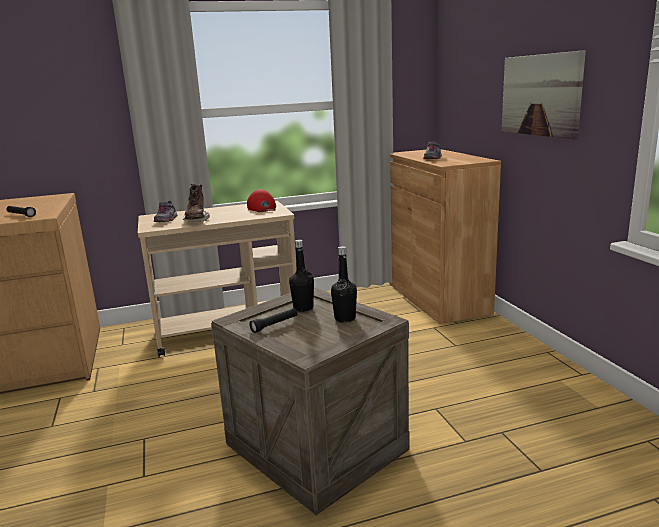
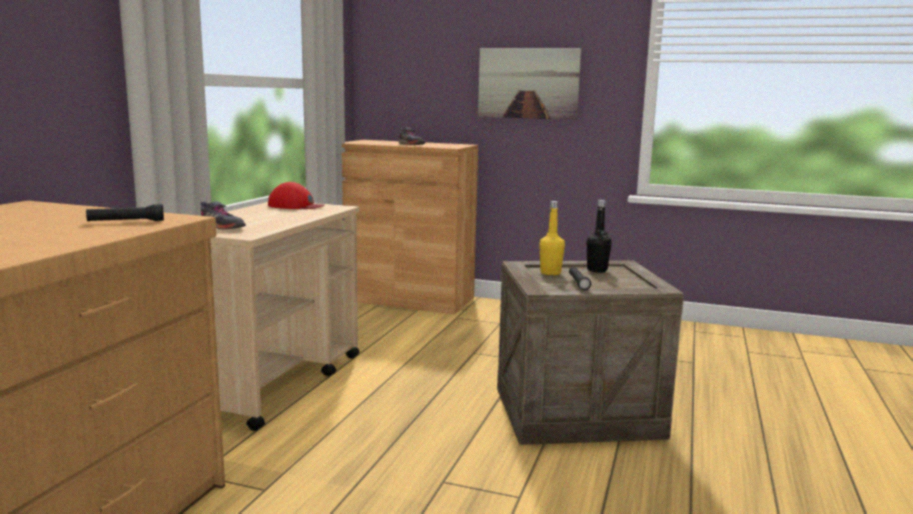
camera: 55 degrees left, 5 degrees down
(196, 220) = (272, 222): brown boot -> none
(303, 308) = (550, 273): black bottle -> yellow bottle

